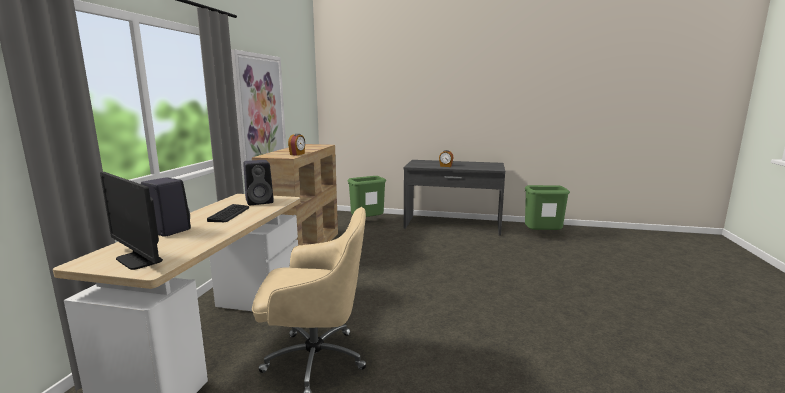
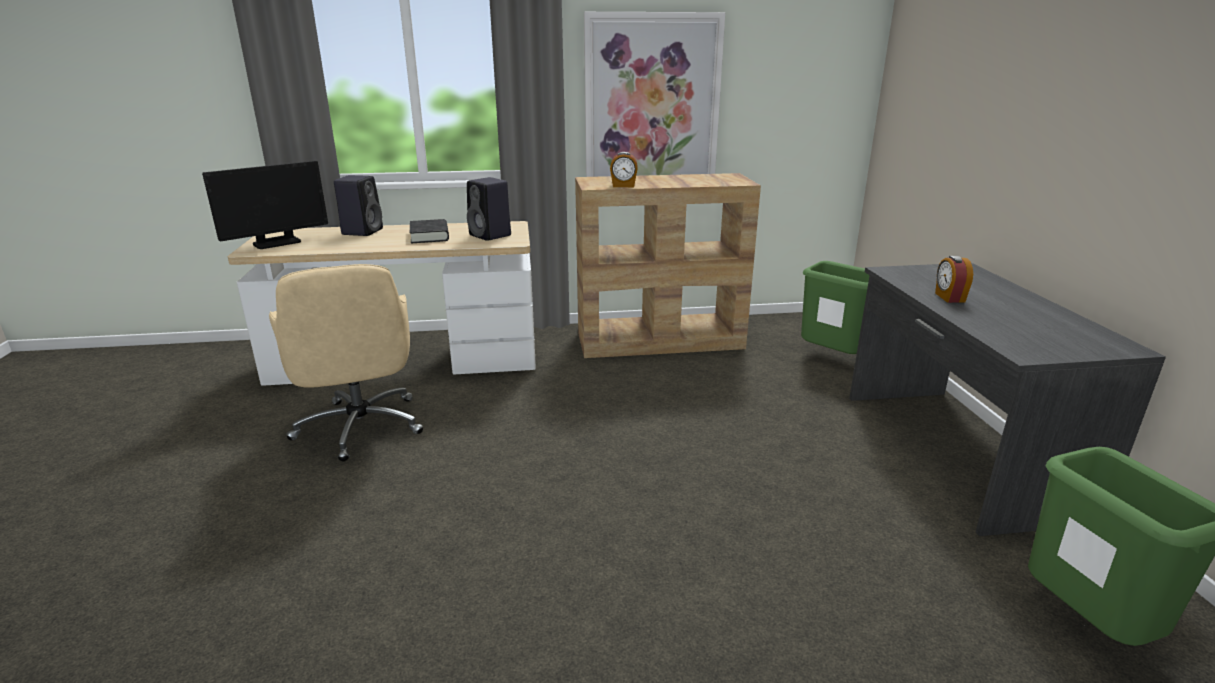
camera: 70 degrees right, 10 degrees up
(139, 260) = (277, 243): monitor -> monitor turned 150 degrees counterclockwise
(229, 214) = (429, 236): keyboard -> black book

